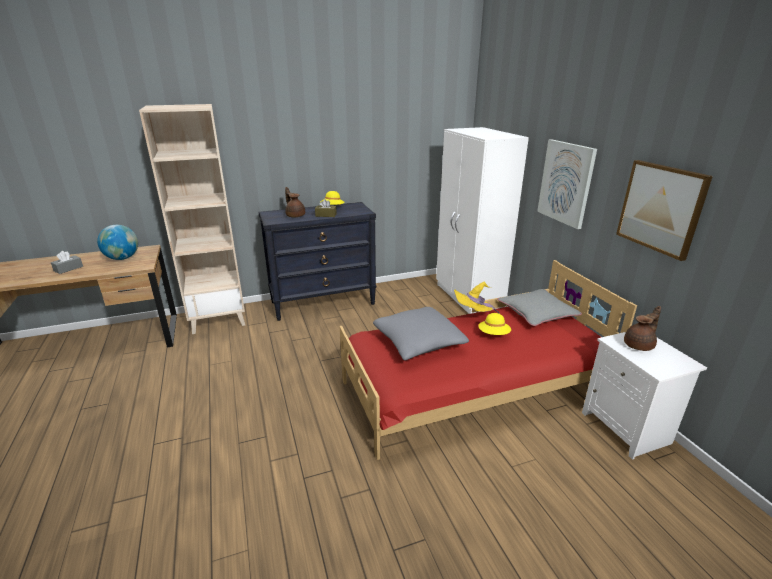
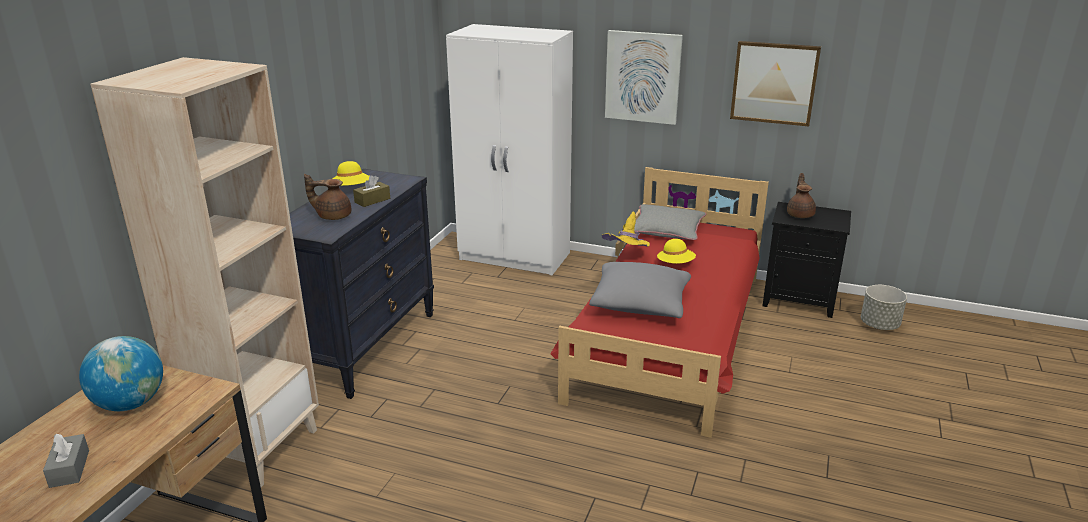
camera: 50 degrees left, 0 degrees up
(627, 429) = (800, 299): white nightstand -> black nightstand
(674, 497) = (879, 325): none -> grey planter

